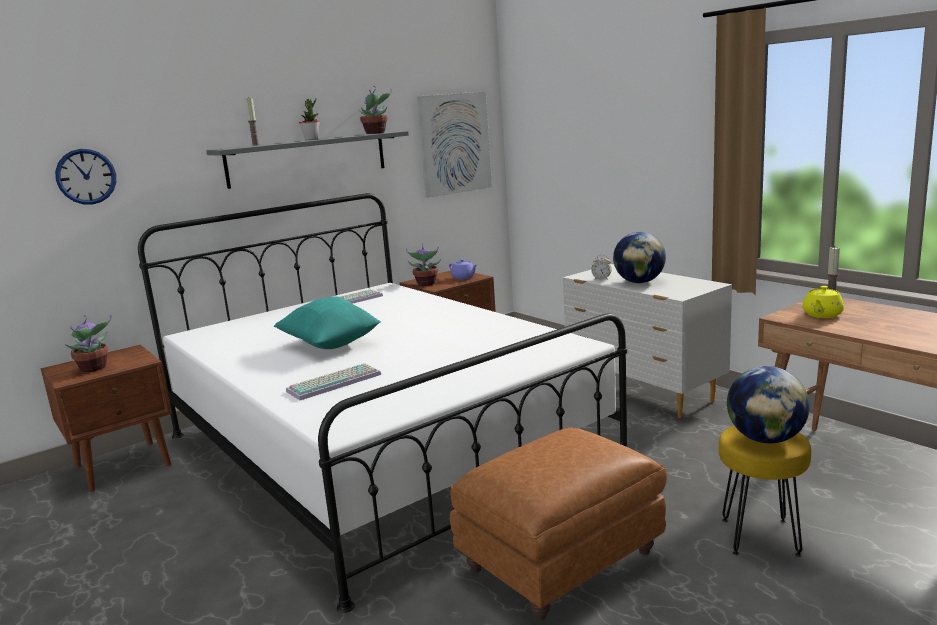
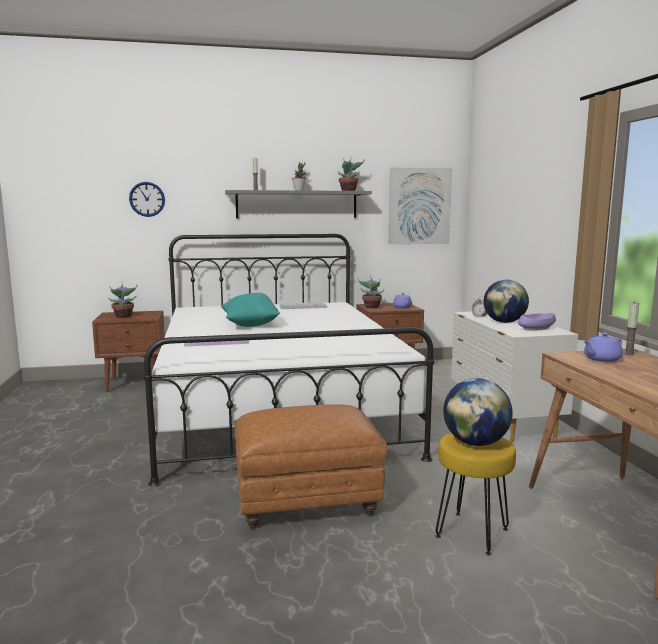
camera: 25 degrees right, 5 degrees down
(684, 285) = (536, 328): none -> purple bowl
(822, 315) = (601, 359): yellow teapot -> purple teapot

